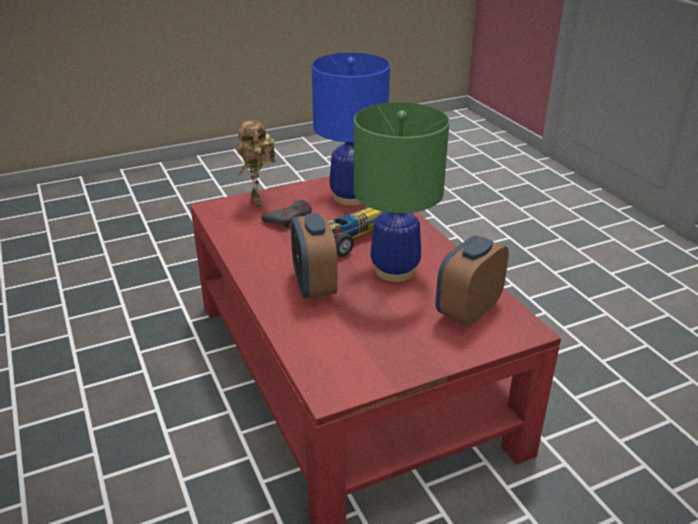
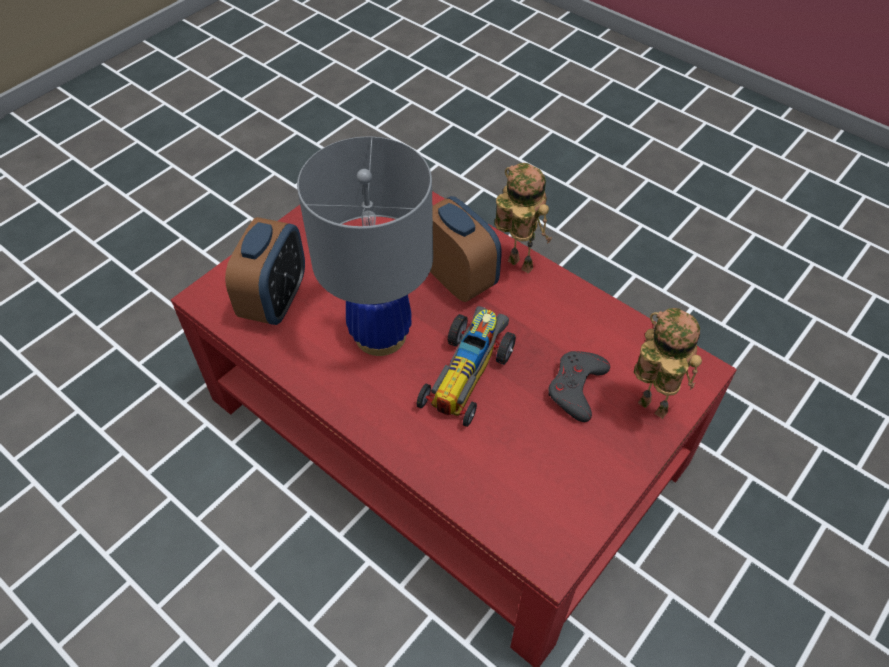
camera: 155 degrees right, 20 degrees up
(263, 281) = (516, 265): none -> toy robot
(350, 197) = (527, 479): blue table lamp -> none
(395, 270) = (380, 335): green table lamp -> grey table lamp

